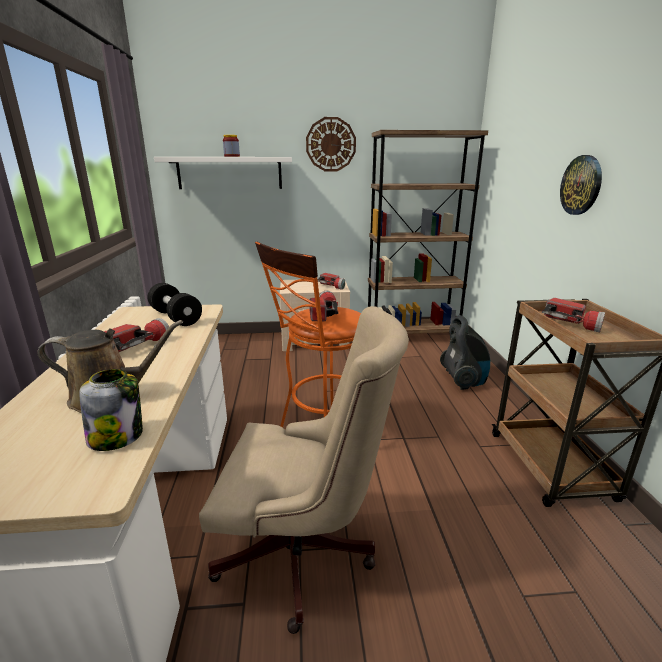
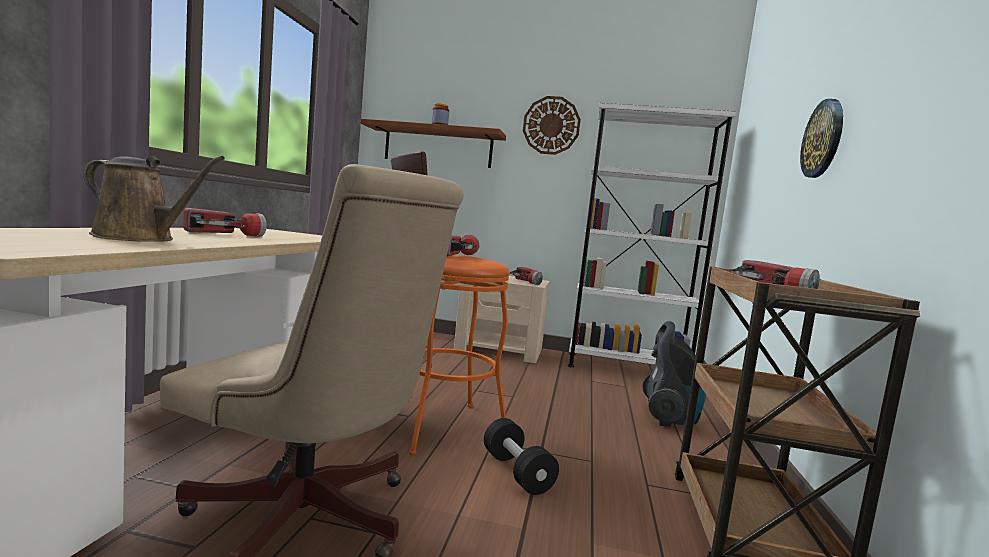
camera: 15 degrees right, 15 degrees down
(117, 436) = (95, 245): jar -> none
(176, 317) = (295, 235): black dumbbell -> black dumbbell (517, 472)
(229, 173) = (438, 147): white shelf -> brown shelf
(411, 337) = (626, 368): brown bookcase -> white bookcase

